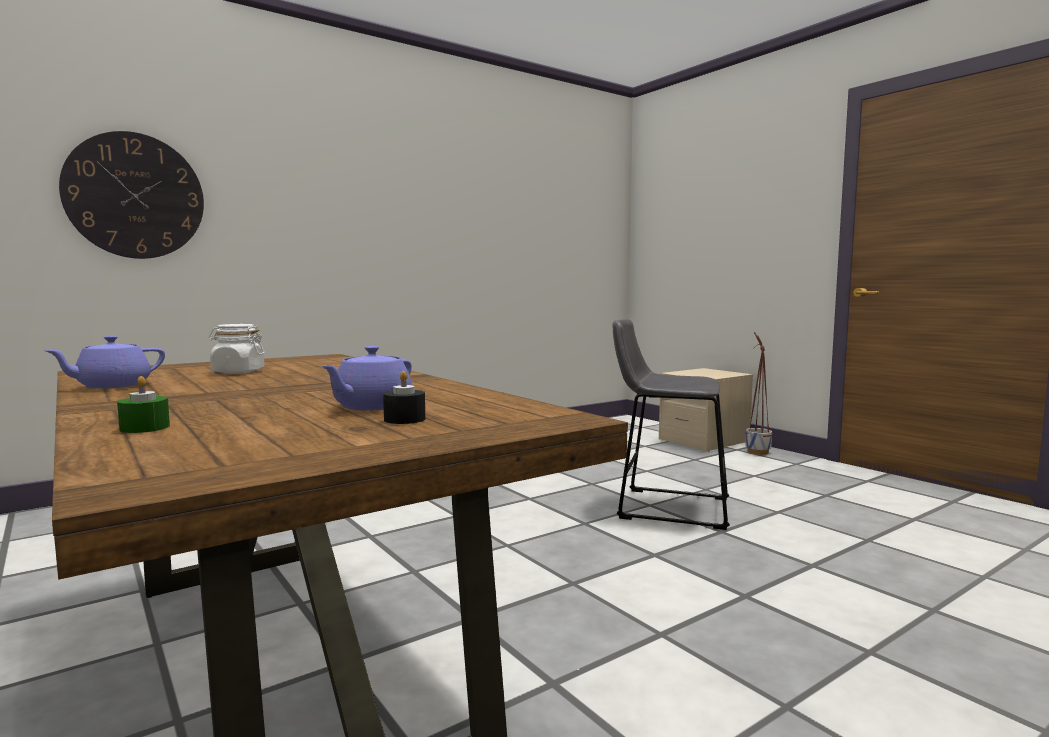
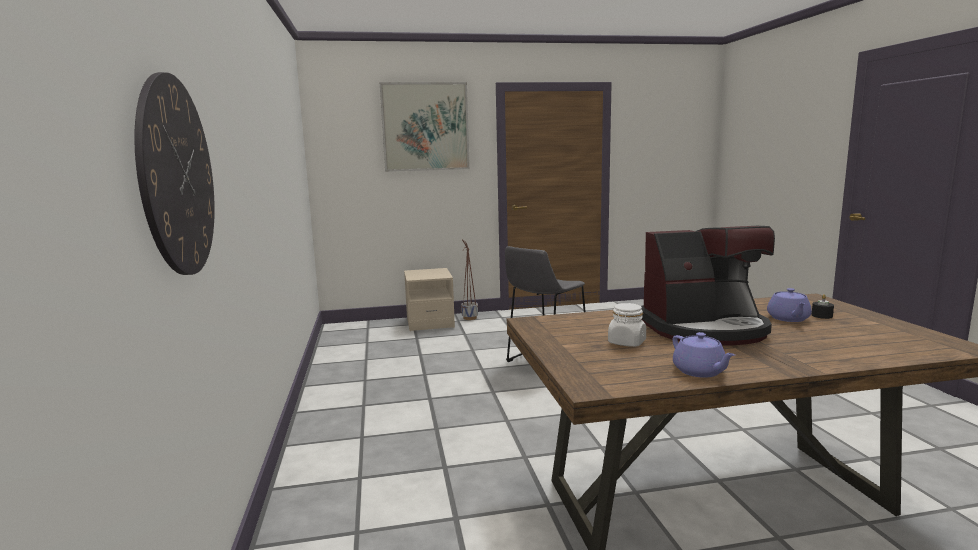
camera: 65 degrees left, 5 degrees up
(145, 428) = (860, 353): green candle -> none
(299, 385) = (705, 329): none -> coffee machine
(371, 407) = (788, 319): purple teapot -> purple teapot turned 45 degrees clockwise
(745, 175) = (425, 127): none -> picture

